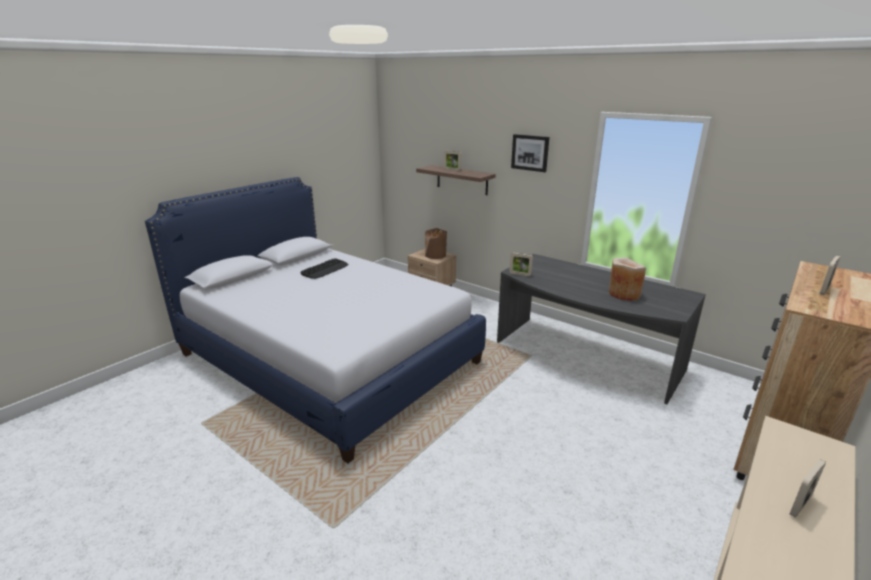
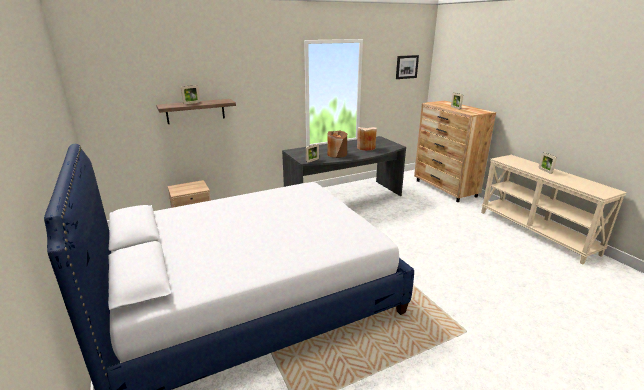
camera: 65 degrees left, 0 degrees up
(325, 269) = (199, 222): keyboard -> none
(435, 255) = (190, 186): brown vase -> brown vase (337, 154)
(530, 152) = (258, 76): picture -> picture (406, 67)

